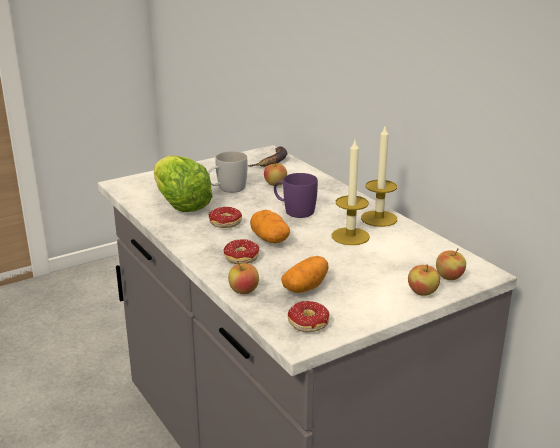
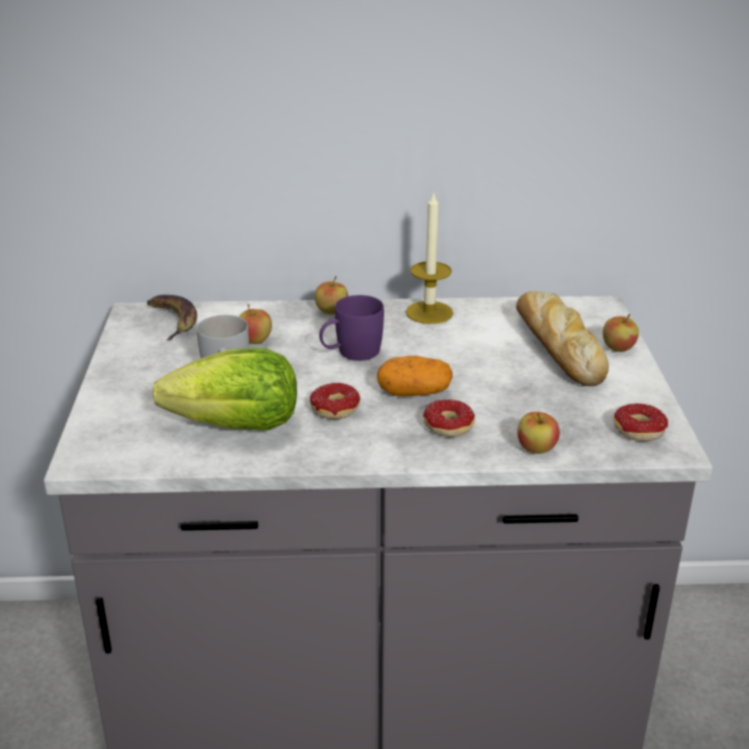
camera: 60 degrees left, 5 degrees up
(305, 287) = (557, 407): potato -> none
(350, 236) = (457, 342): candle -> none
(392, 269) = (556, 347): none -> bread
(449, 277) = (597, 324): apple -> apple (331, 311)

